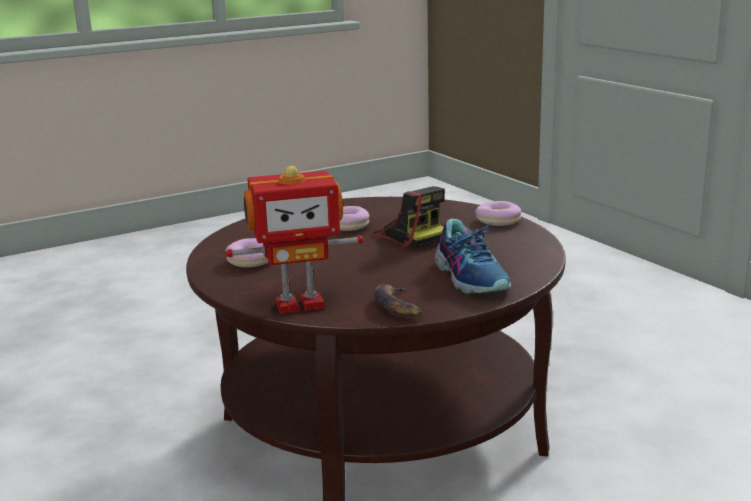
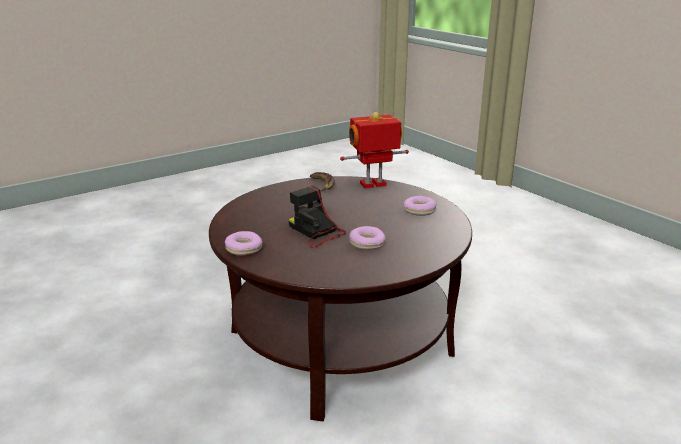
camera: 175 degrees right, 5 degrees up
(472, 278) = (279, 199): shoe -> none

